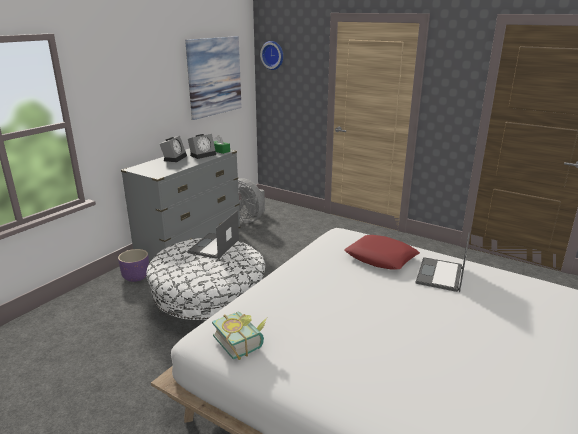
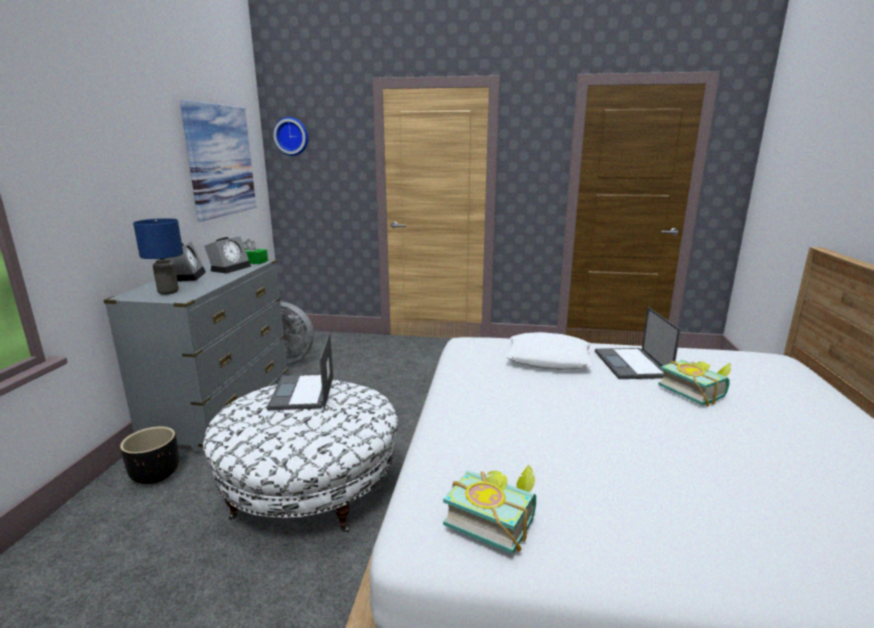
camera: 25 degrees left, 5 degrees down
(136, 277) = (156, 475): purple planter -> black planter
(155, 169) = (168, 292): none -> blue table lamp
(381, 257) = (548, 359): red pillow -> white pillow
(464, 306) = (695, 392): none -> book

